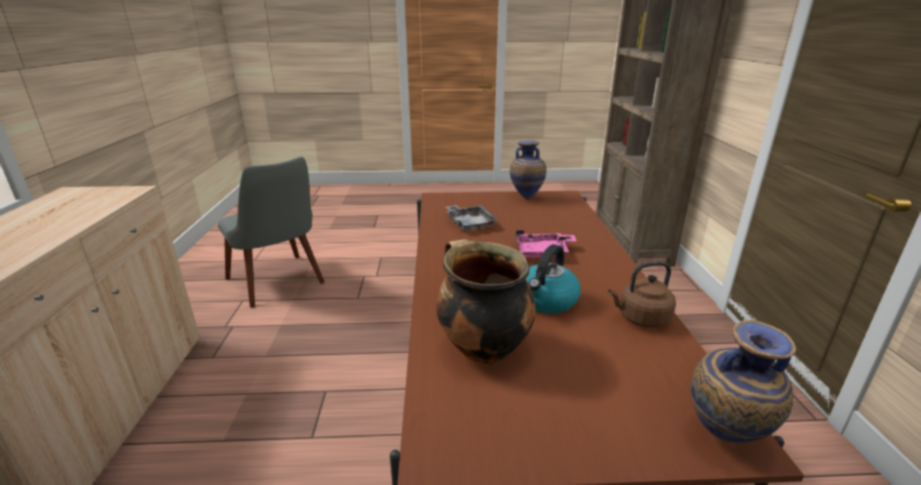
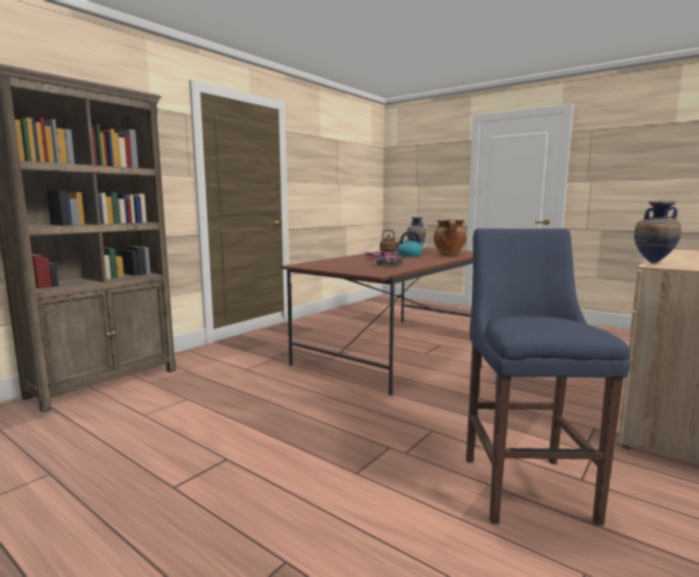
camera: 140 degrees left, 15 degrees down
(281, 285) = (525, 484): grey chair -> blue stool
(526, 197) = (322, 267): vase -> vase (653, 263)

